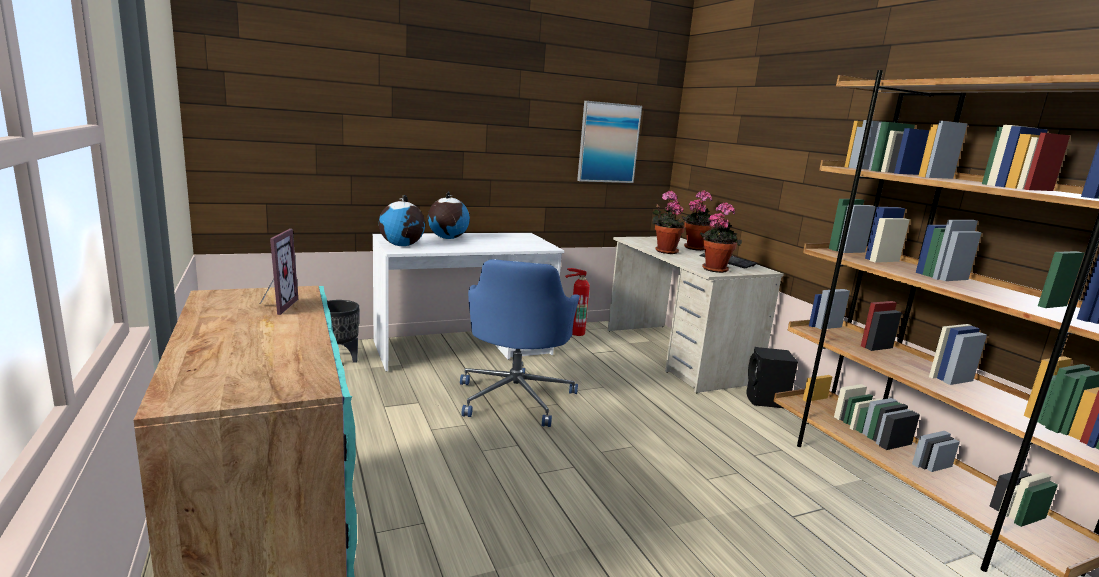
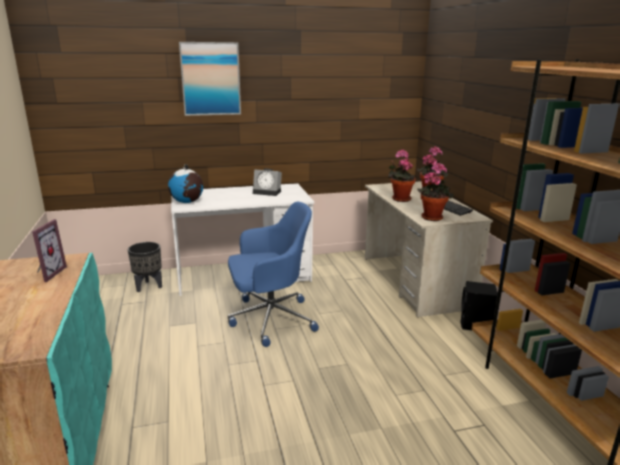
camera: 10 degrees right, 5 degrees up
(447, 238) = (226, 193): globe -> none
(500, 239) = (268, 192): none -> alarm clock
(516, 397) = (270, 319): blue office chair -> blue office chair turned 120 degrees counterclockwise
(575, 332) = (337, 261): fire extinguisher -> none
(608, 143) = (360, 107): picture -> picture (210, 79)

